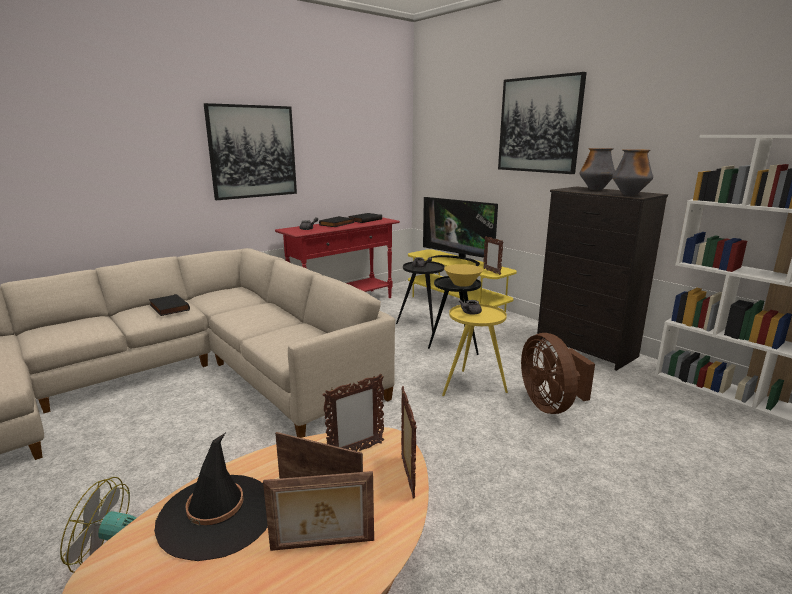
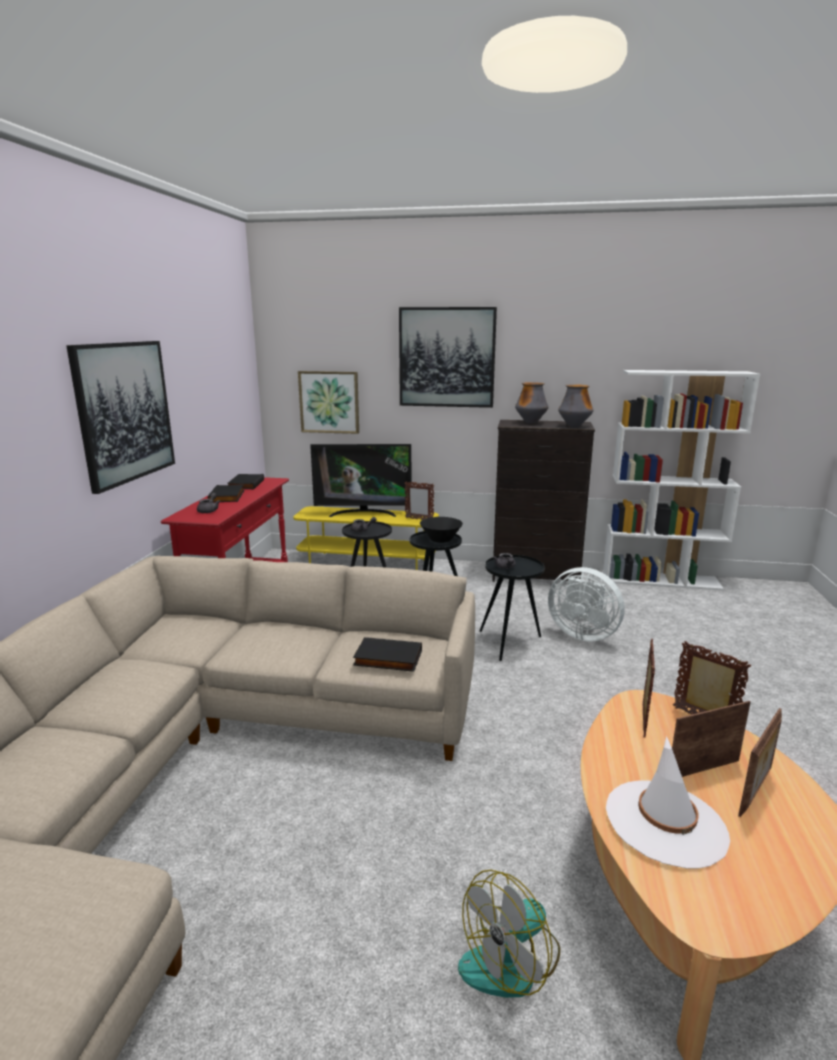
camera: 40 degrees left, 0 degrees up
(168, 308) = (134, 676): black book -> black book (387, 659)
(217, 515) = (665, 822): black hat -> white hat
(452, 165) = (329, 402): none -> picture
(462, 284) = (441, 540): yellow bowl -> black bowl
(473, 387) = (510, 642): yellow side table -> black side table
(551, 405) = (582, 634): brown fan -> white fan

